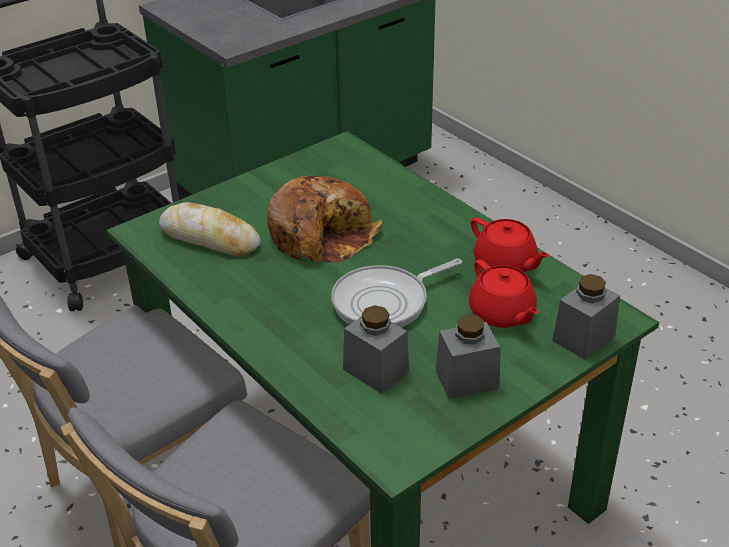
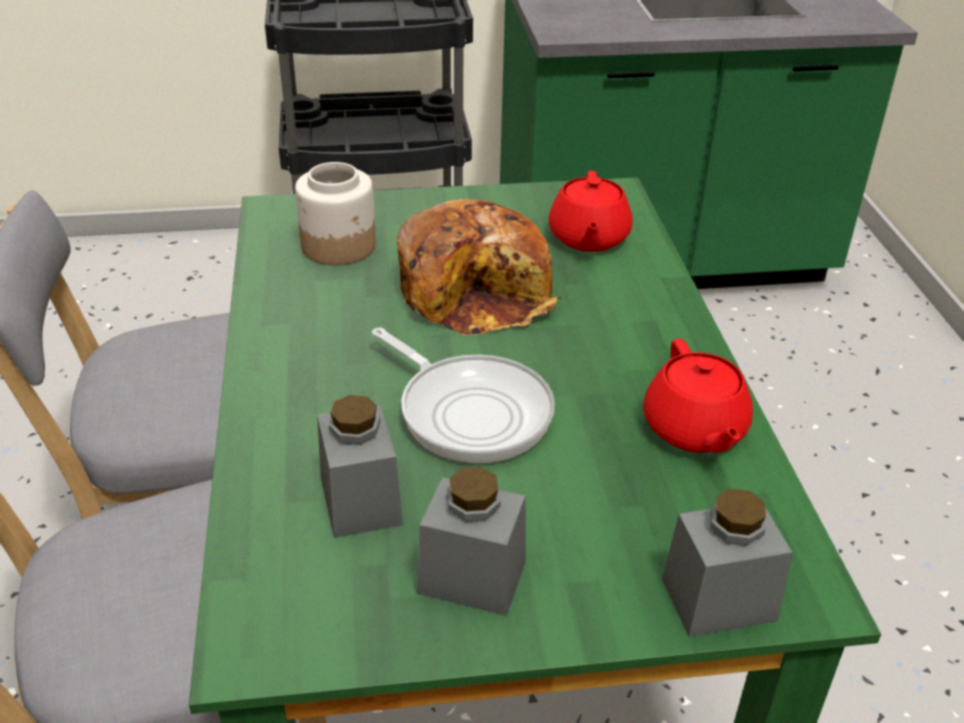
camera: 30 degrees right, 0 degrees up
(210, 238) = (339, 246): bread -> jar
(385, 302) = (470, 411): frying pan -> frying pan turned 135 degrees counterclockwise
(502, 314) = (620, 501): red teapot -> red teapot (588, 238)

